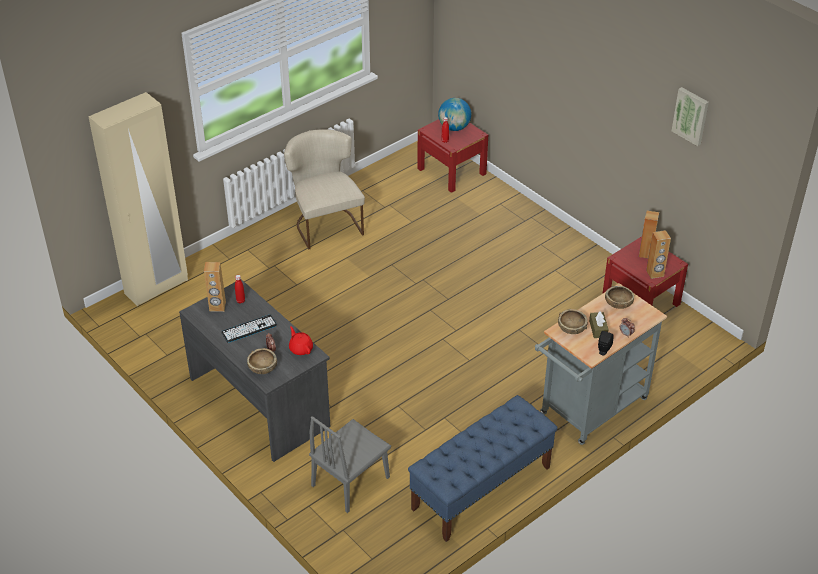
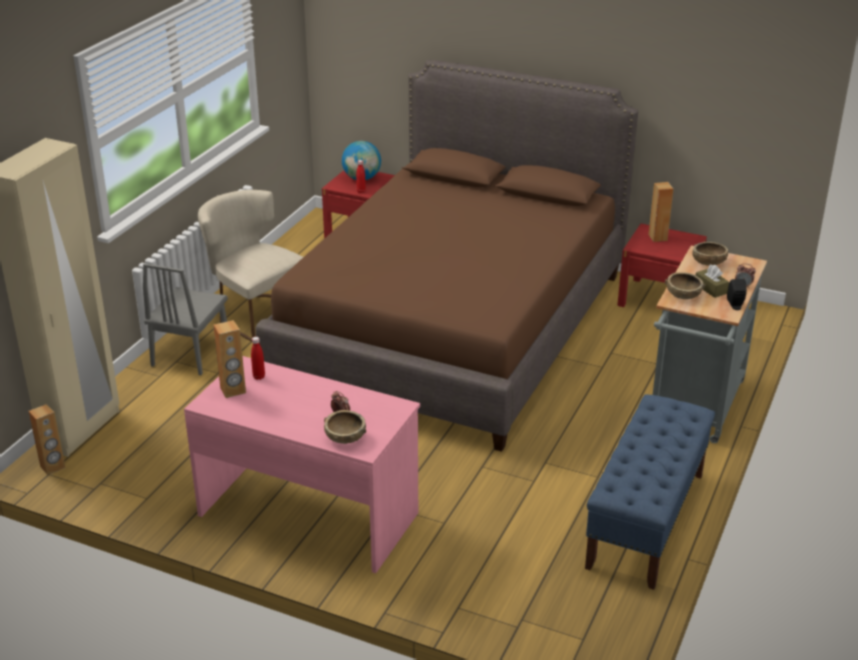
camera: 25 degrees left, 10 degrees down
(249, 329) = (293, 402): keyboard -> none
(260, 401) = (309, 513): grey desk -> pink desk
(301, 348) = (377, 404): red teapot -> none
(350, 481) = (489, 563): grey chair -> grey chair (191, 353)
(460, 280) = (454, 327): none -> brown bed
(655, 273) = (683, 251): brown speaker -> brown speaker (53, 467)
(691, 115) = (694, 51): picture -> none

